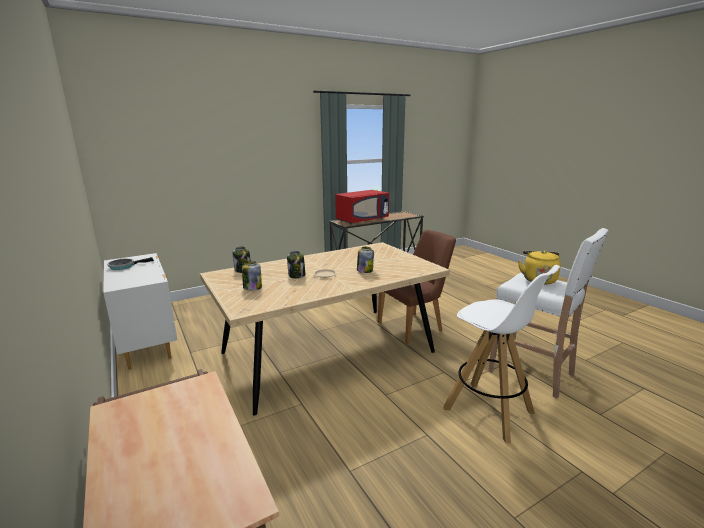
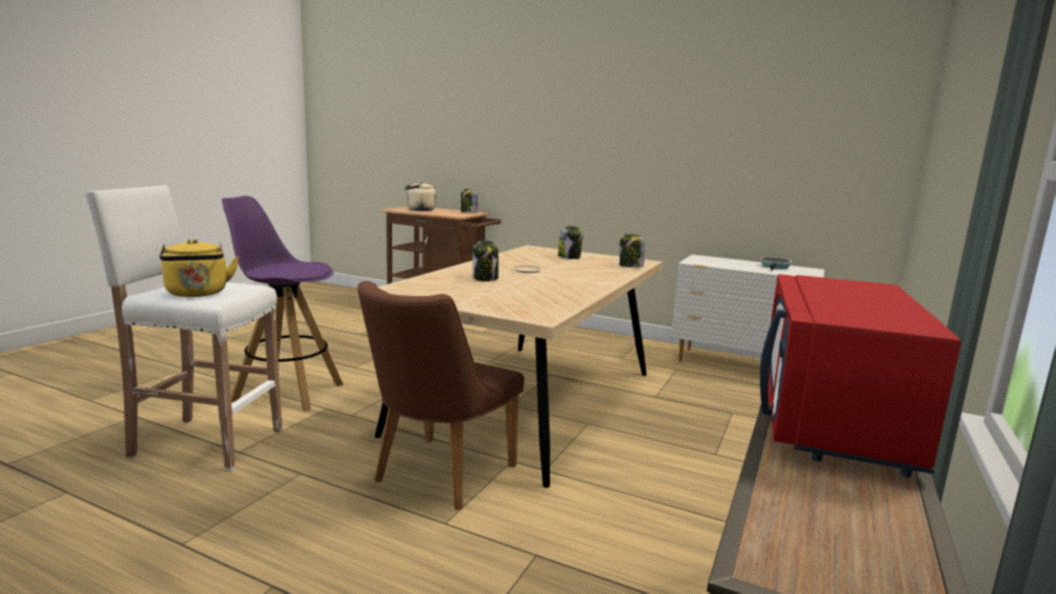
camera: 145 degrees right, 5 degrees down
(190, 472) = (419, 210): none -> beige kettle
(297, 275) = (556, 267): jar -> jar (469, 212)
(489, 411) = (287, 392): white stool -> purple stool

